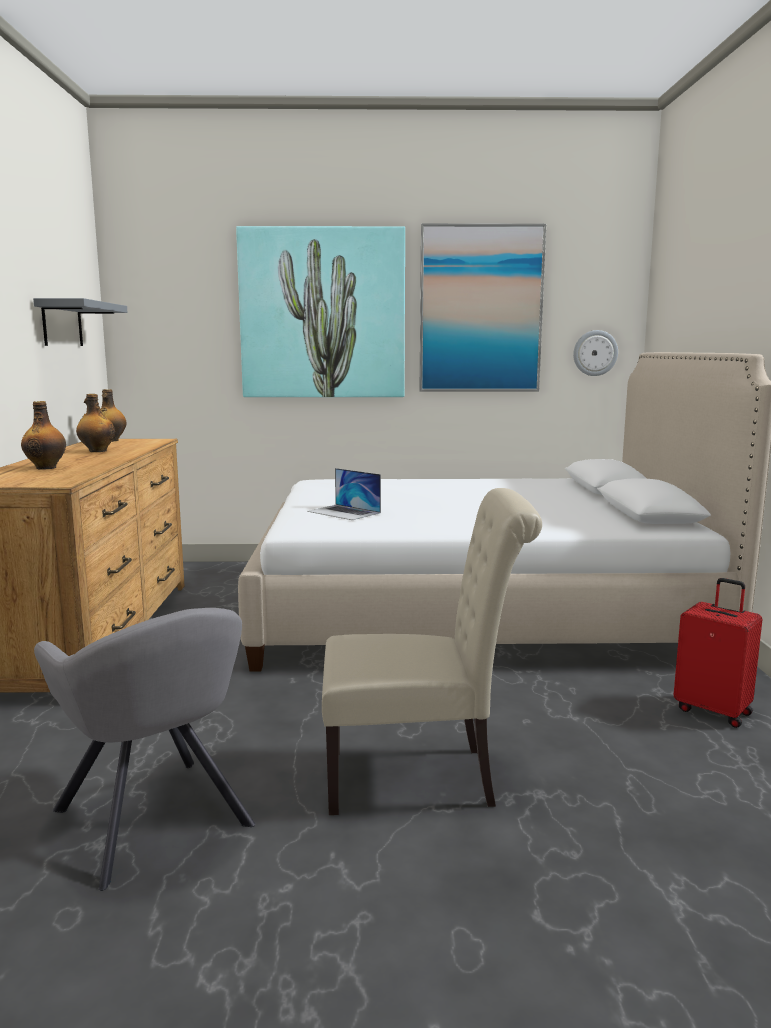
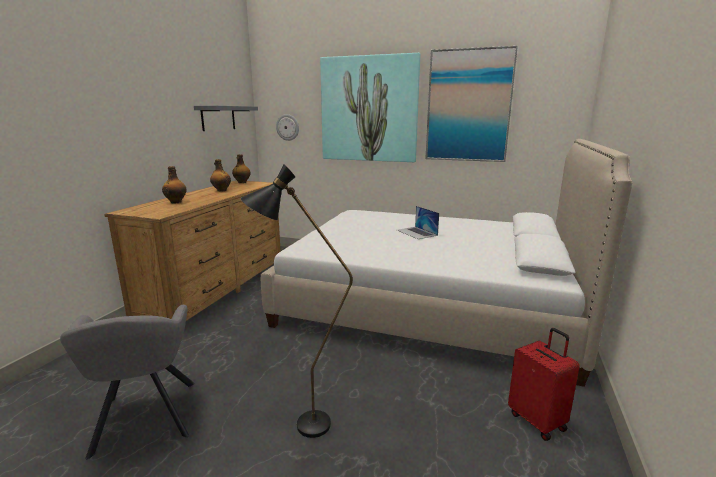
camera: 20 degrees right, 5 degrees up
(344, 512) = (339, 238): laptop -> laptop (417, 232)
(421, 778) = (300, 427): beige chair -> black floor lamp
(595, 353) = (549, 136): wall clock -> wall clock (288, 127)

